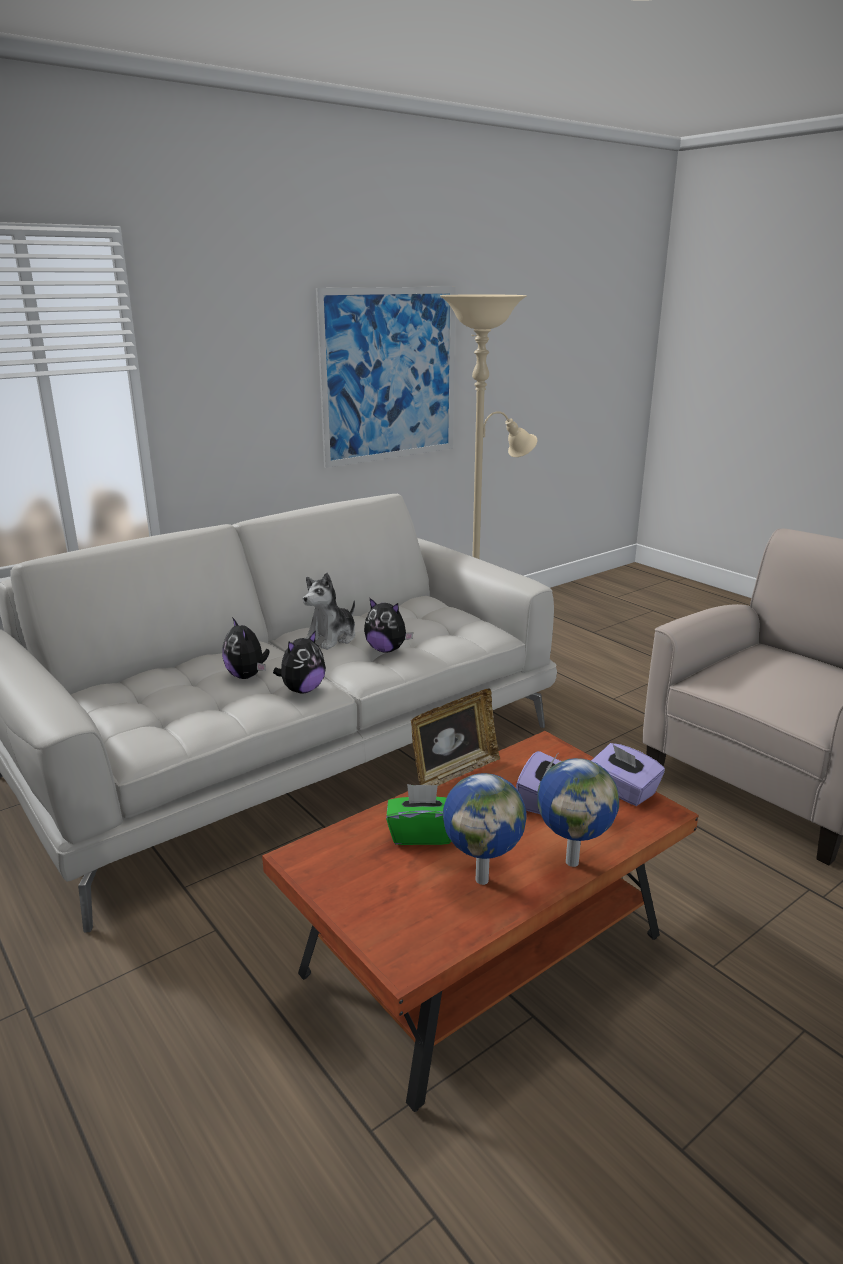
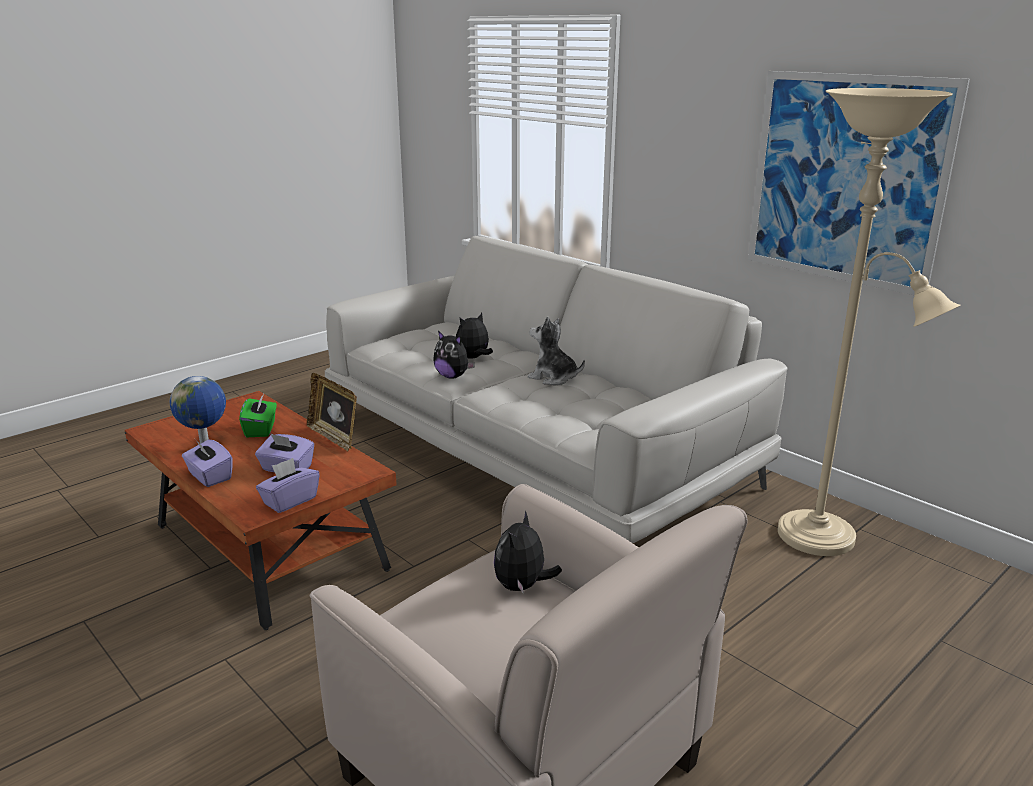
camera: 85 degrees right, 0 degrees up
(386, 649) = (535, 399): plush toy -> plush toy (522, 586)
(572, 861) = (209, 476): globe -> purple tissue box

